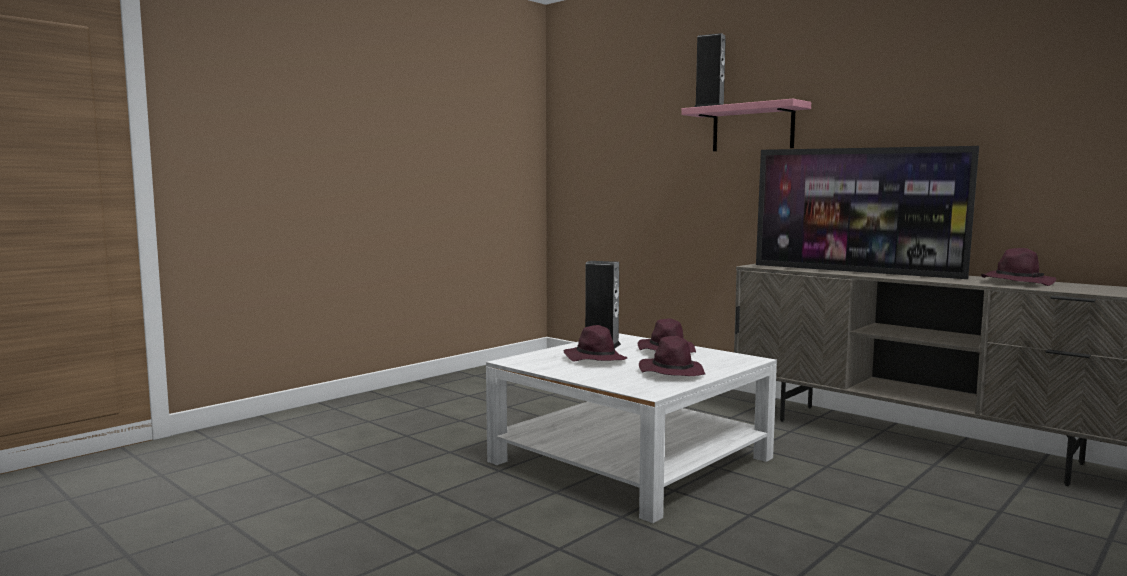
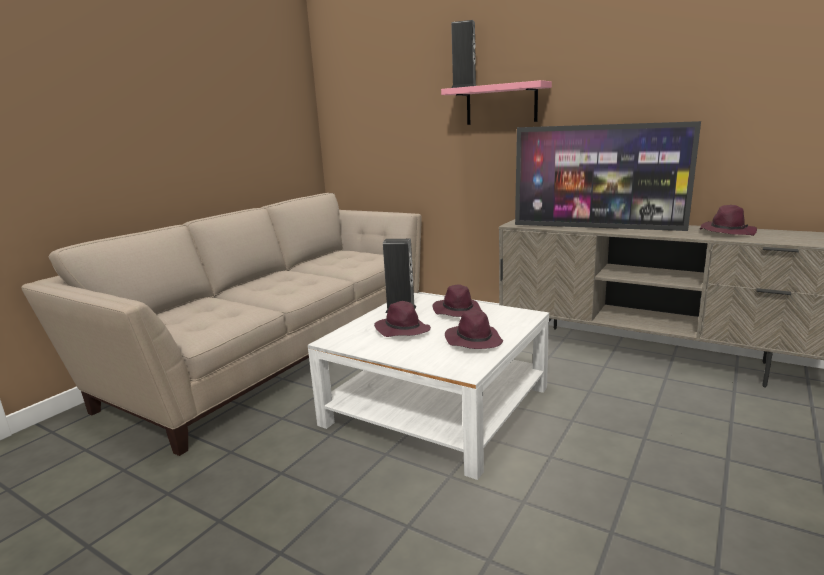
camera: 10 degrees left, 10 degrees up
(462, 397) = (278, 350): none -> beige sofa

